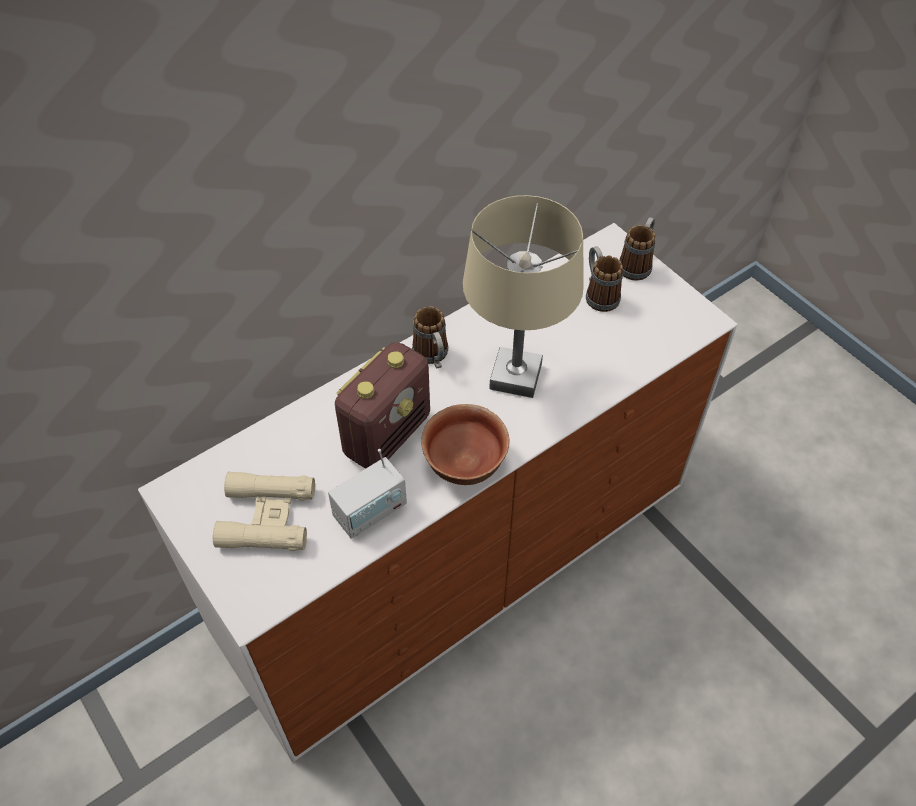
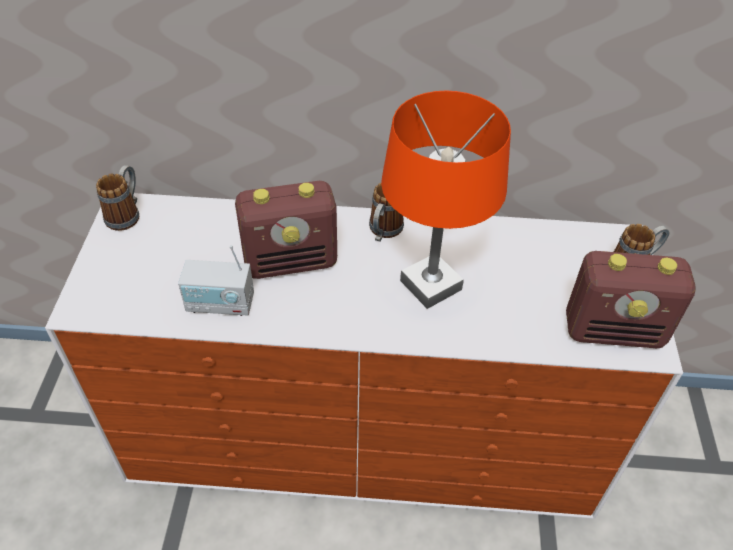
camera: 40 degrees right, 5 degrees down
(267, 517) = (155, 260): beige binoculars -> none
(466, 463) = (323, 320): bowl -> none
(515, 376) = (431, 285): beige table lamp -> orange table lamp
(598, 294) = (570, 269): mug -> mug (126, 214)
(671, 323) = (614, 331): none -> radio

